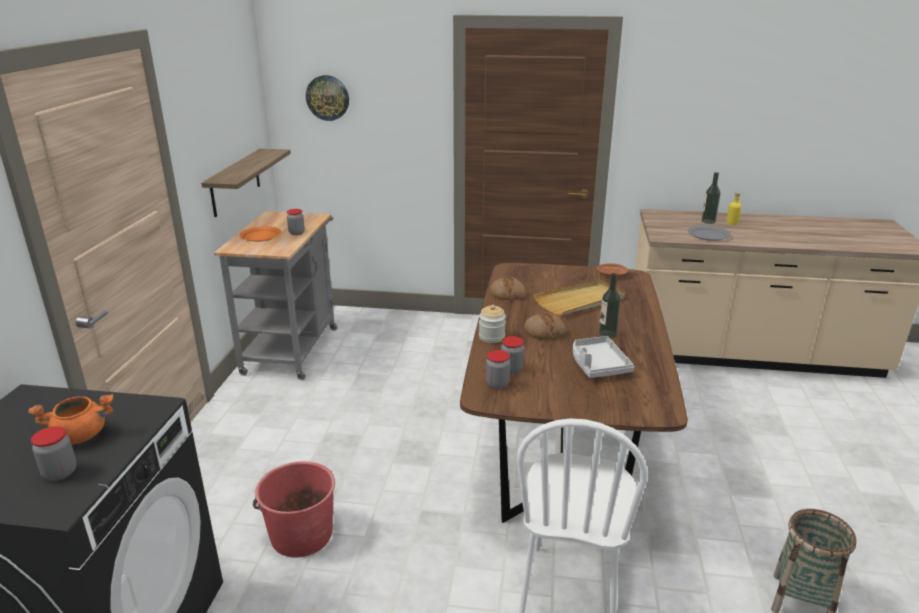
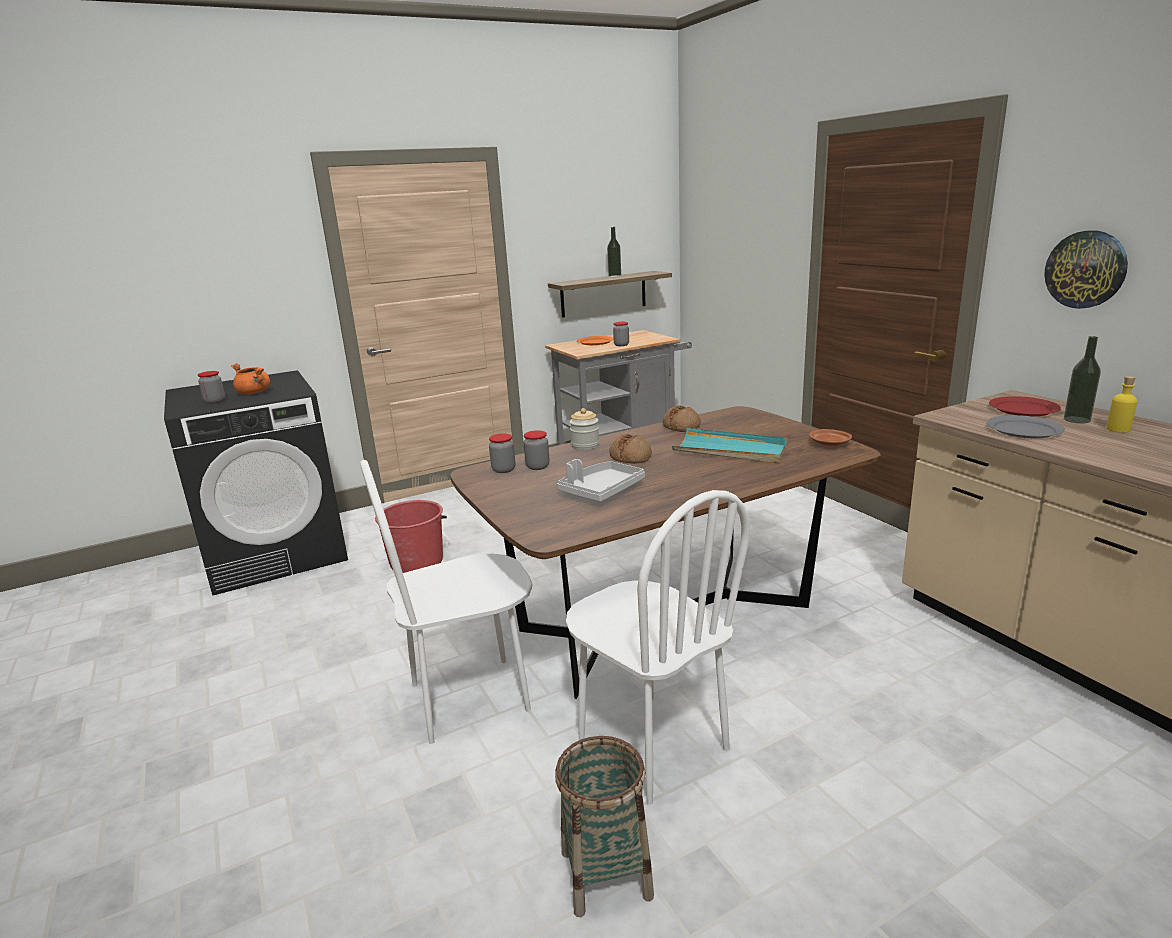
camera: 55 degrees right, 5 degrees down
(327, 98) = (717, 223): wall clock -> wall clock (1085, 269)
(580, 301) = (730, 450): beige tray -> turquoise tray
(607, 334) = (677, 477): bottle -> bottle (614, 276)
(677, 221) = (1023, 409): none -> red plate
(695, 525) = (651, 745): none -> white chair

